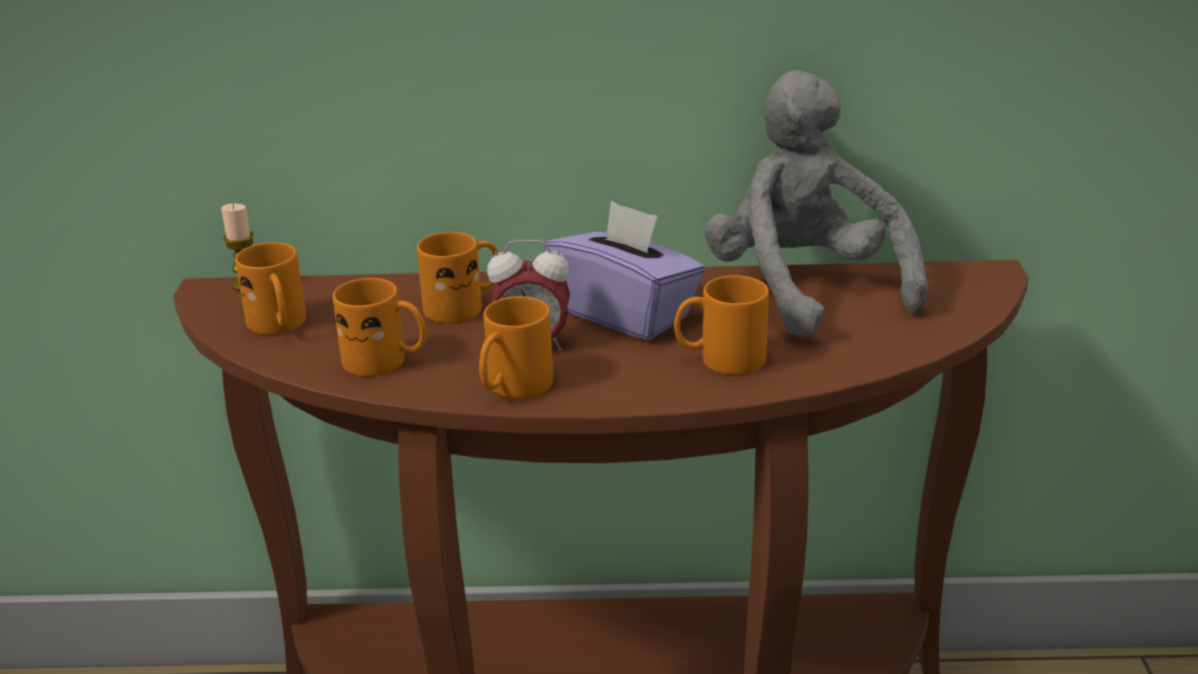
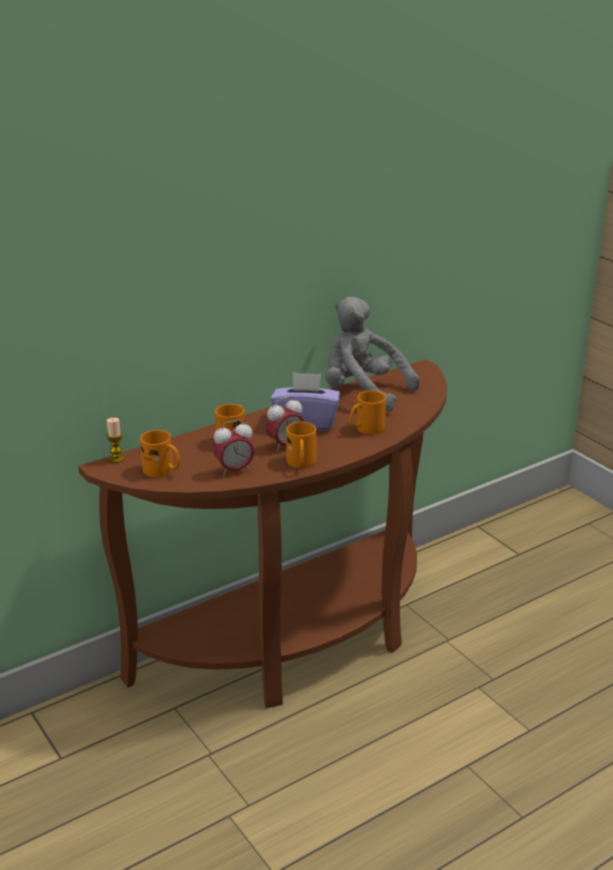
camera: 35 degrees left, 0 degrees up
(386, 361) = (234, 470): orange mug -> alarm clock

